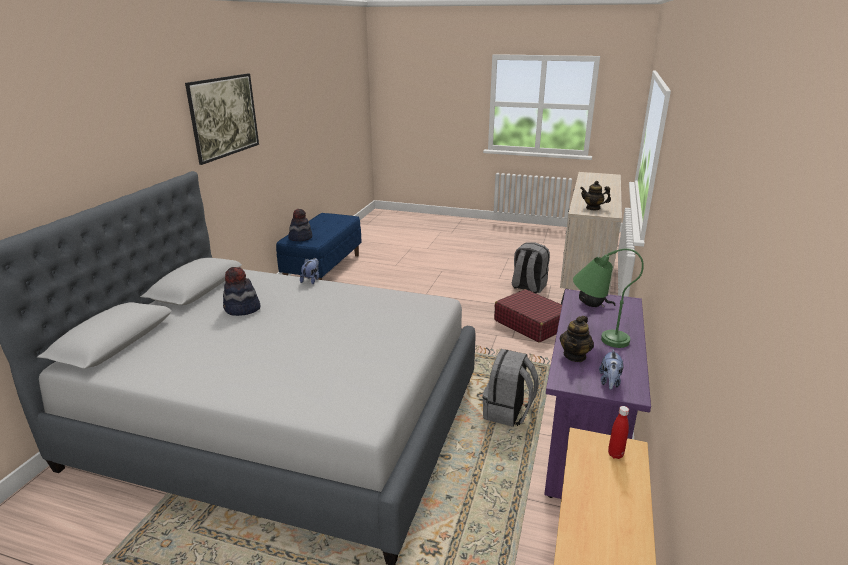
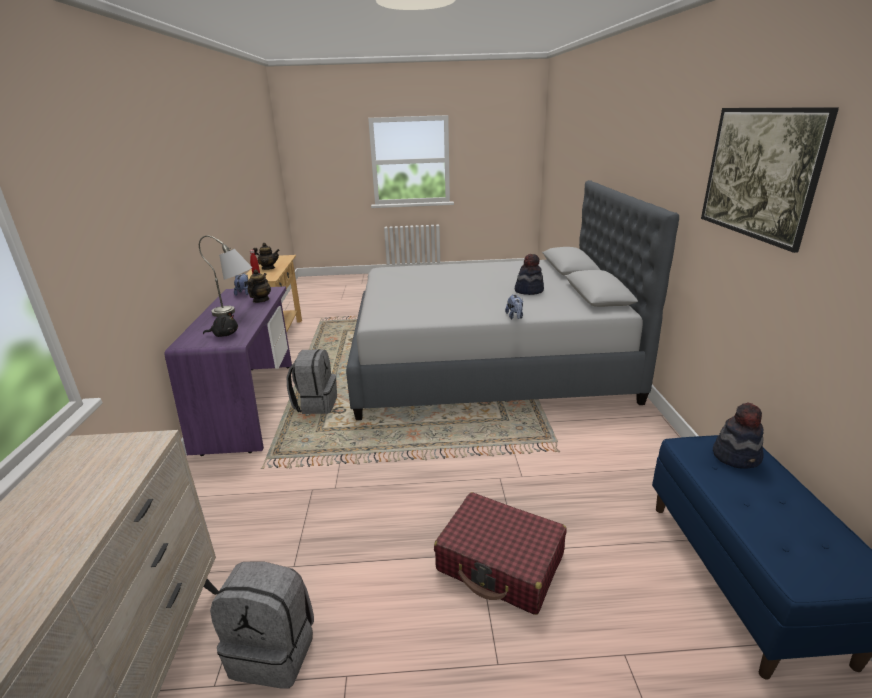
camera: 160 degrees right, 0 degrees up
(531, 324) = (282, 524): red suitcase -> red suitcase (500, 563)
(593, 208) = (100, 464): teapot -> teapot (268, 268)
(596, 335) = (237, 313): green table lamp -> grey table lamp

